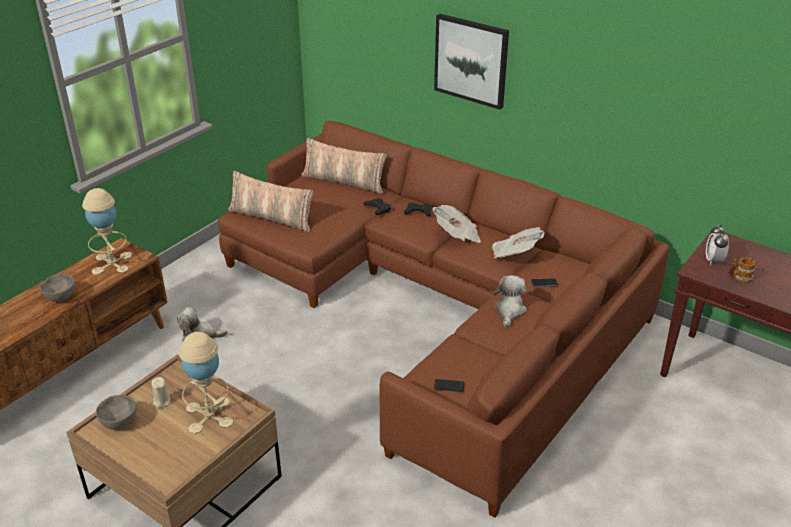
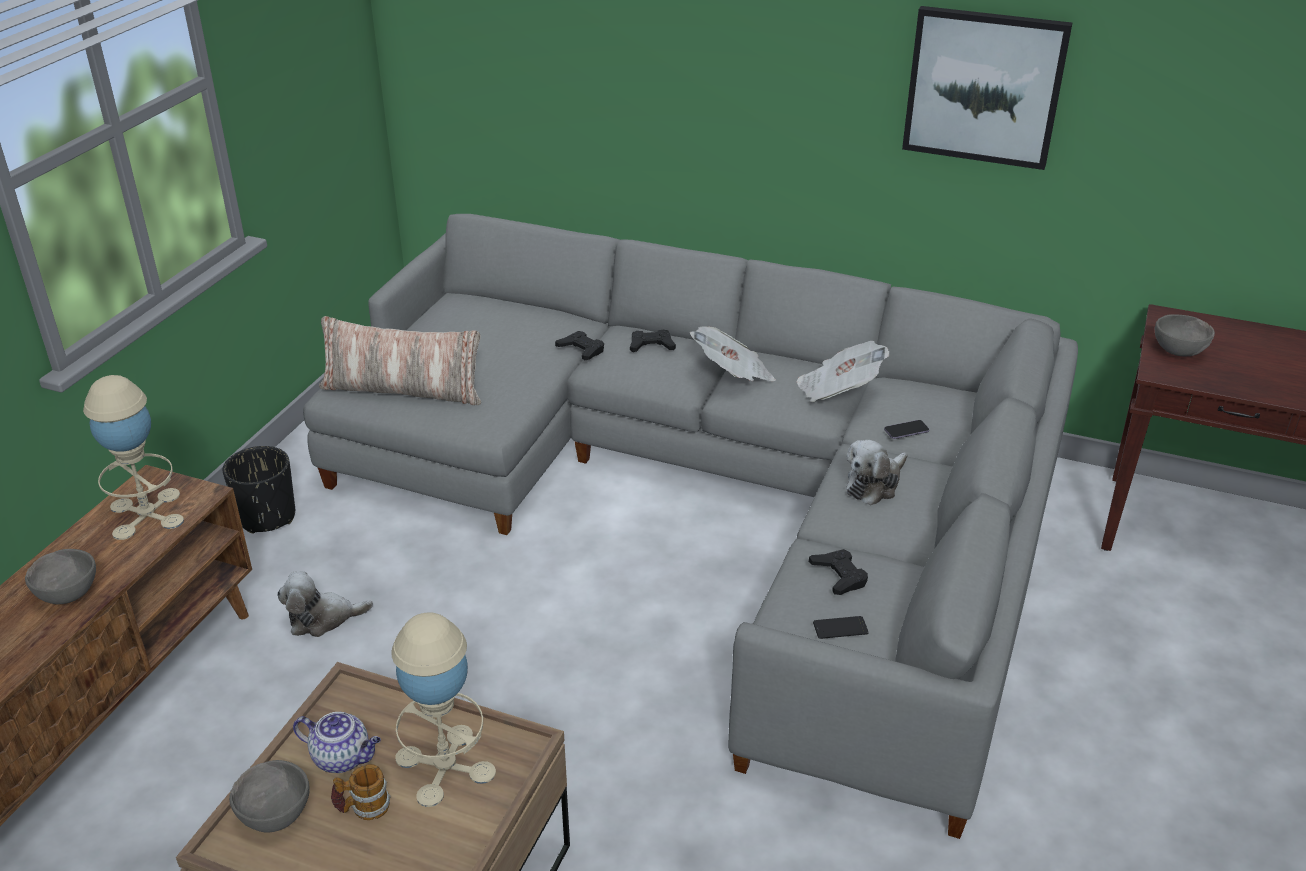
camera: 15 degrees left, 0 degrees up
(161, 402) = (343, 758): beige candle -> teapot
(192, 277) = (267, 517): none -> black planter
(344, 181) = (504, 312): pillow -> none
(439, 308) = (715, 500): brown sofa -> grey sofa
(462, 358) = (839, 576): none -> black game controller
(471, 60) = (712, 79): picture -> picture (984, 87)
(509, 311) = (874, 484): plush toy -> plush toy turned 135 degrees counterclockwise
(713, 260) = (1179, 352): alarm clock -> grey bowl
(739, 278) = (1230, 373): mug -> mug (363, 808)

